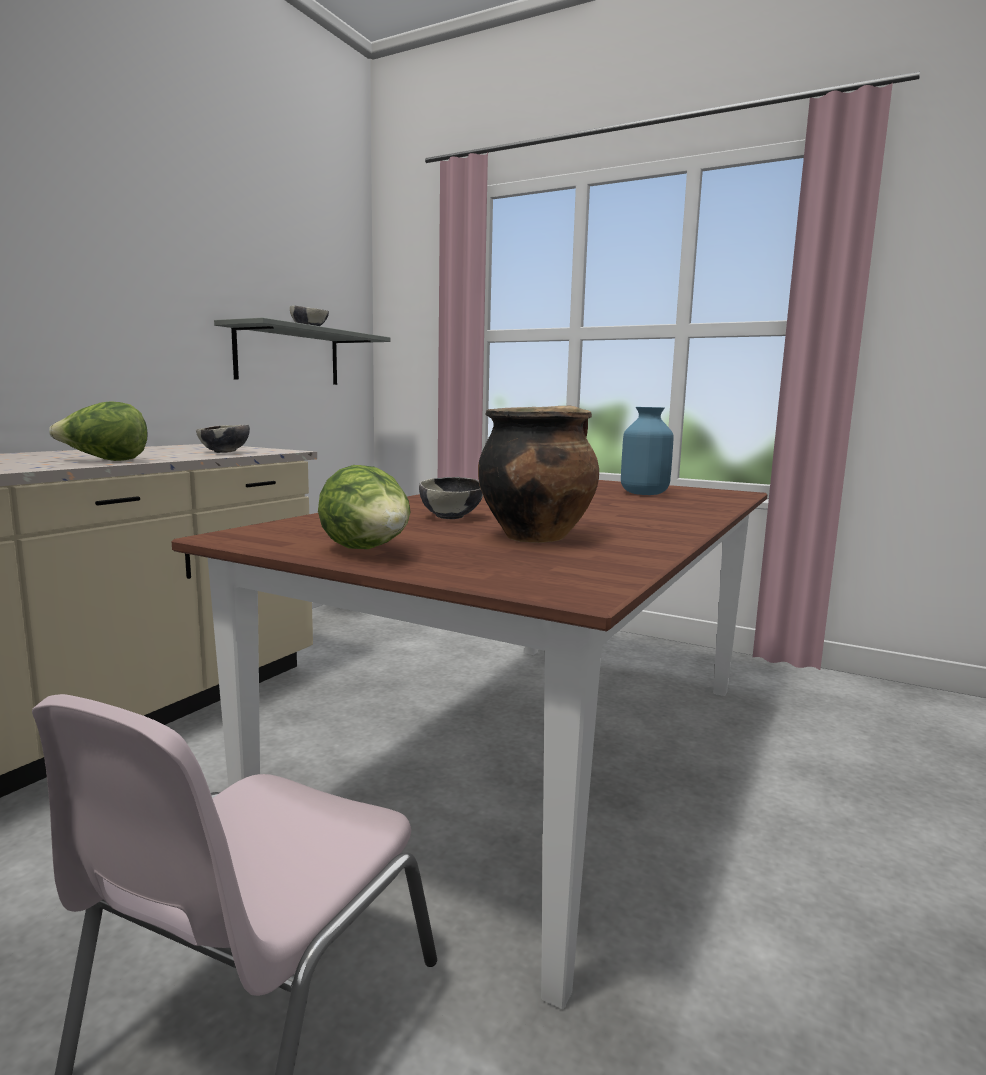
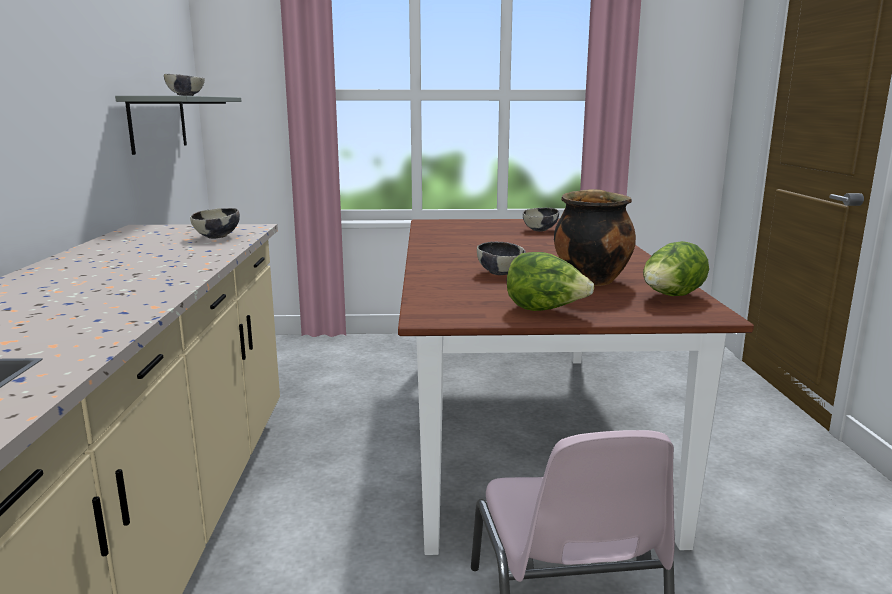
camera: 30 degrees left, 5 degrees up
(105, 460) = (180, 265): lettuce -> lettuce (671, 297)
(645, 493) = (540, 230): blue vase -> bowl

